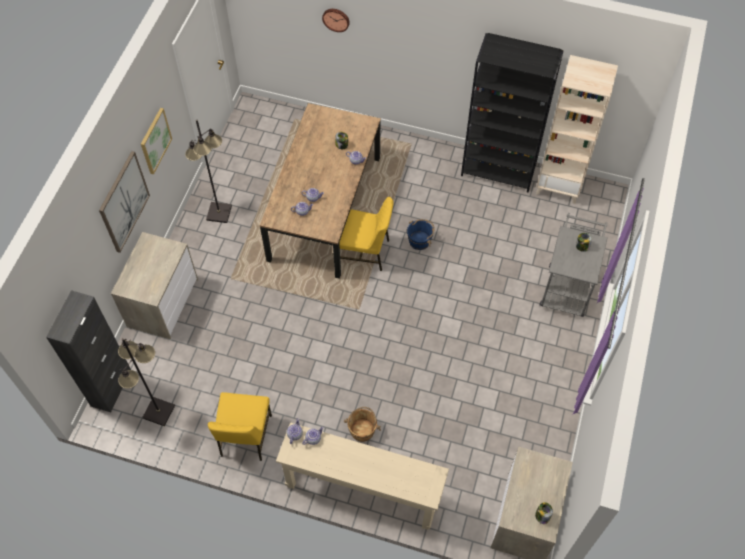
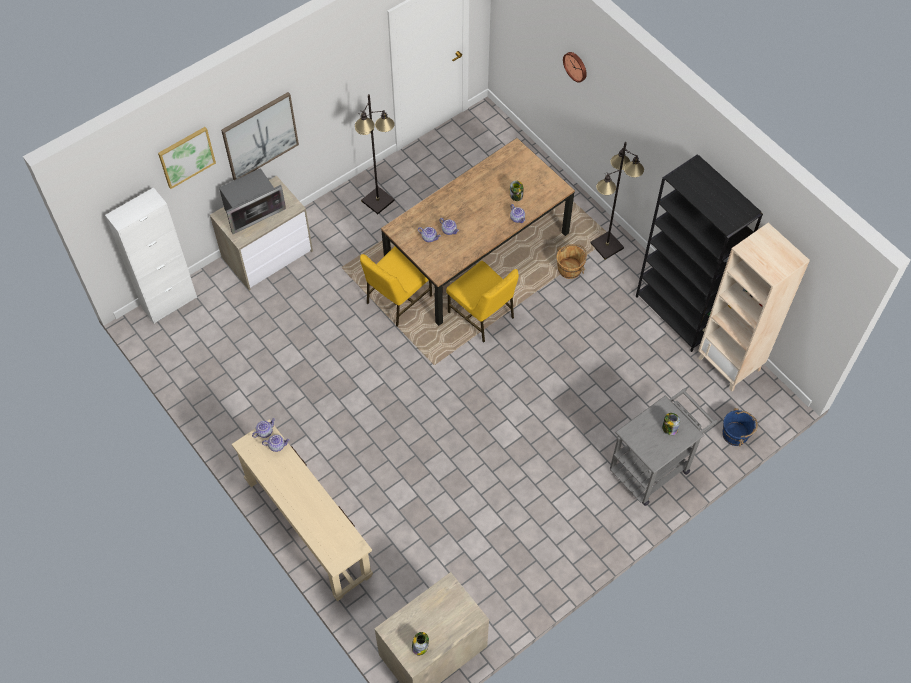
camera: 35 degrees right, 0 degrees up
(111, 388) = (169, 303): black cabinet -> white cabinet
(144, 270) = (252, 210): none -> microwave
(155, 140) = (327, 95): picture -> picture (186, 157)
(159, 412) = (192, 348): black floor lamp -> black floor lamp (606, 246)
(245, 436) = (245, 415): yellow chair -> yellow chair (397, 299)
(362, 430) = (350, 475): brown bucket -> brown bucket (570, 268)
(420, 241) = (543, 335): blue bucket -> blue bucket (735, 434)

